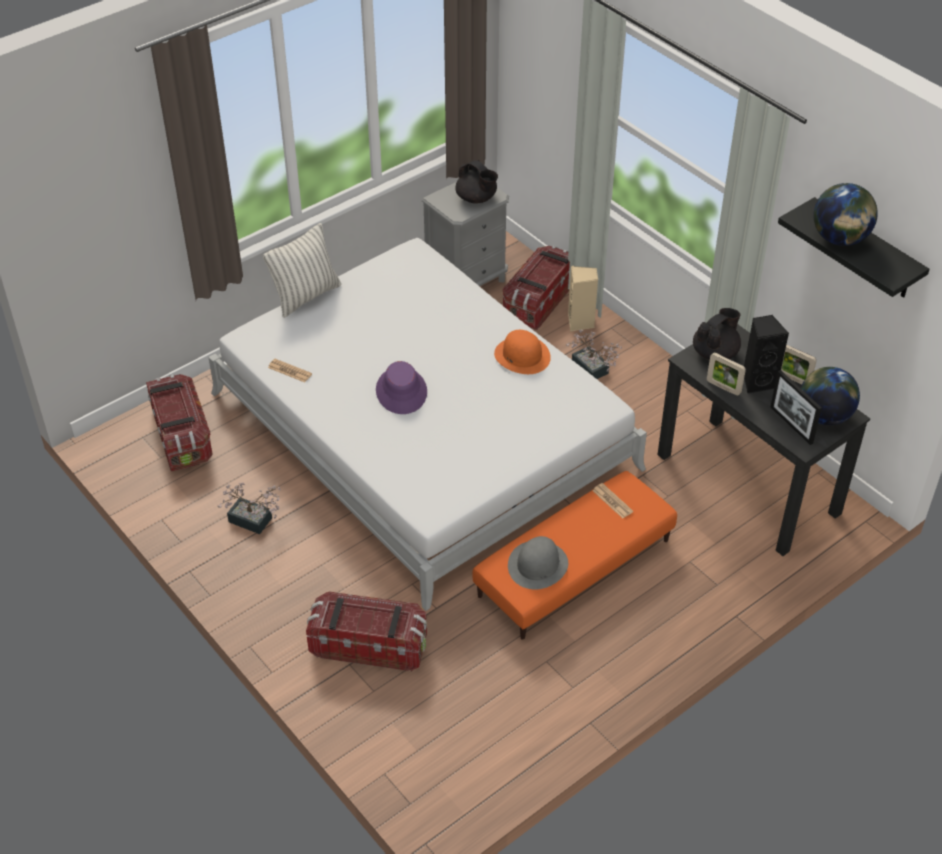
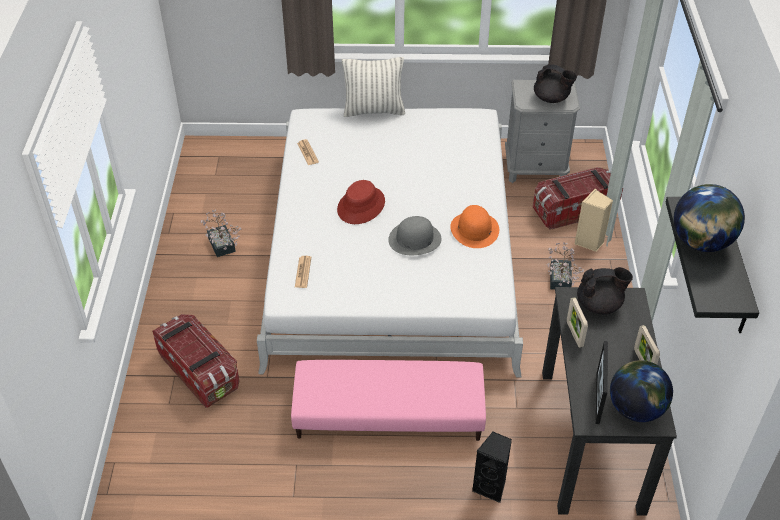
camera: 40 degrees right, 0 degrees up
(182, 436) = (241, 169): storage box -> none
(401, 391) = (361, 206): purple hat -> red hat
(476, 198) = (551, 98): black teapot -> black teapot turned 60 degrees counterclockwise
(538, 565) = (338, 387): grey hat -> grey hat (414, 239)
(574, 567) = (389, 413): orange ottoman -> pink ottoman
(612, 501) = (443, 378): newspaper -> newspaper (303, 272)
(757, 381) = (609, 347): black speaker -> black speaker (491, 487)

